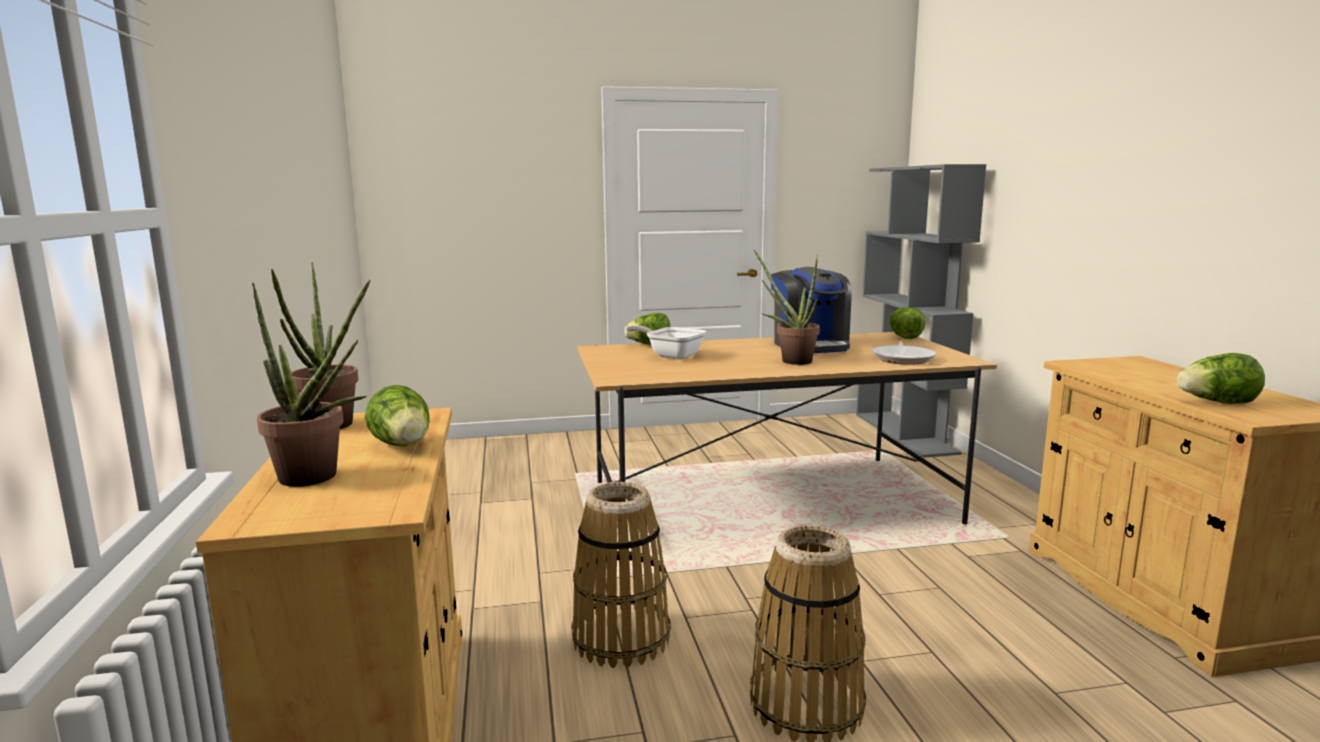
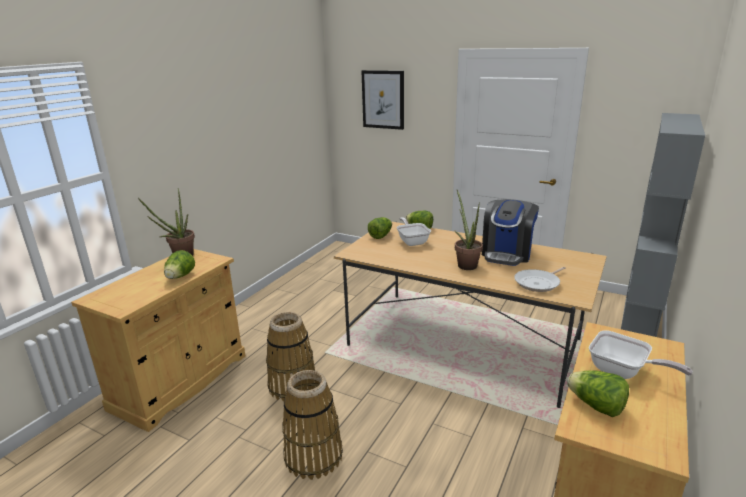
camera: 40 degrees right, 10 degrees up
(318, 478) = (135, 285): potted plant -> none
(472, 169) = (383, 99): none -> picture
(903, 337) = (591, 262): lettuce -> lettuce (381, 236)
(1164, 380) = (623, 372): none -> frying pan

